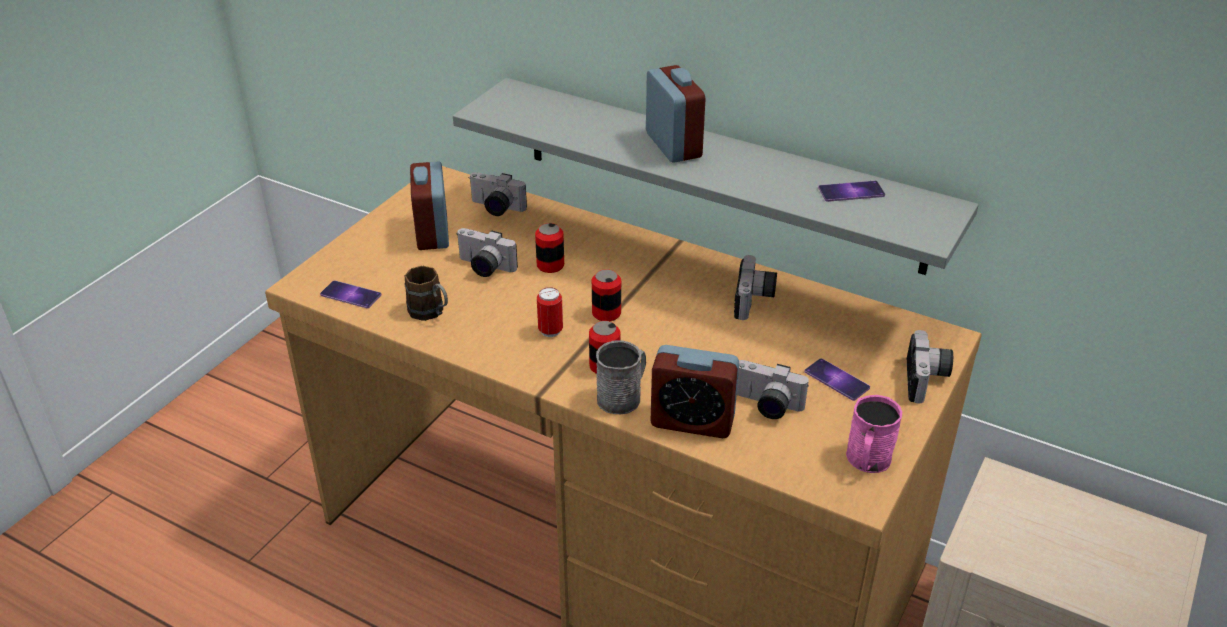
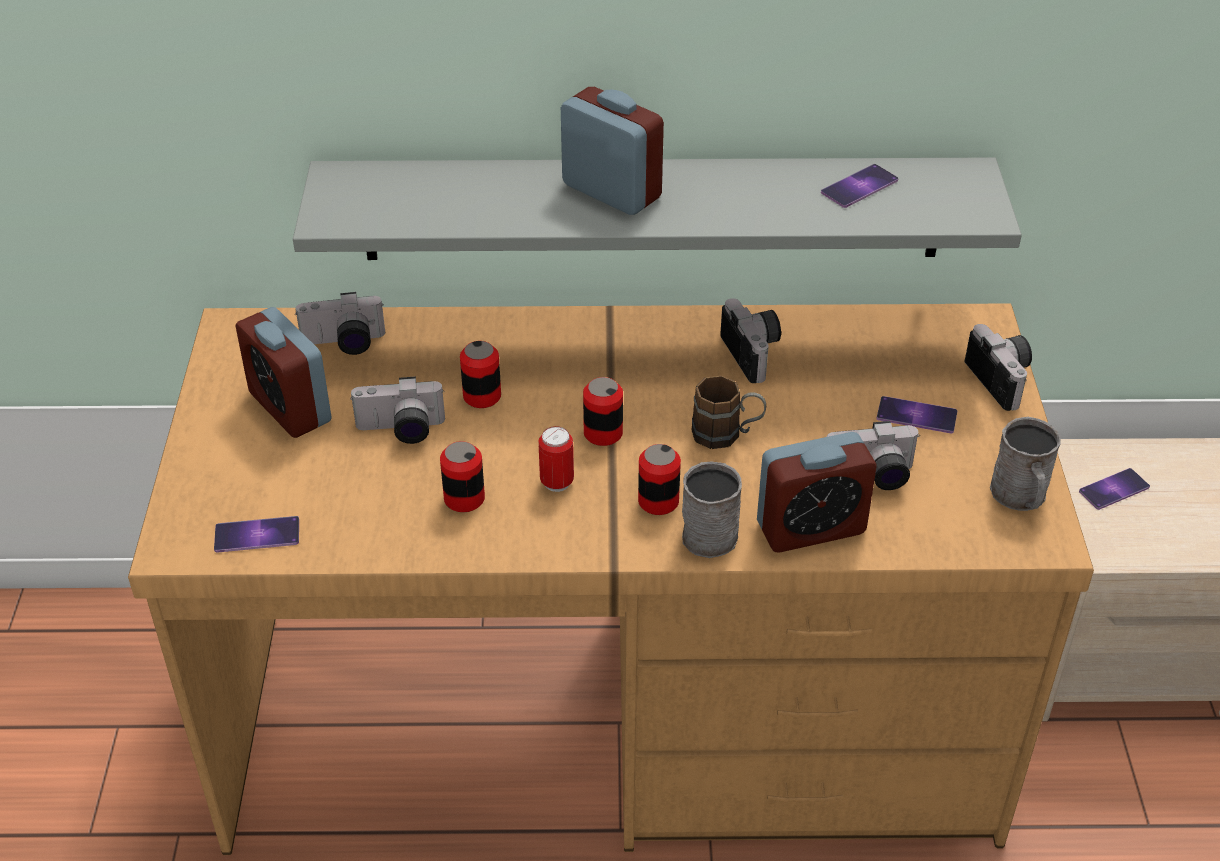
camera: 30 degrees left, 5 degrees up
(431, 313) = (388, 518): brown mug -> brown mug (727, 434)
(485, 319) = (464, 499): none -> can
(867, 461) = (1021, 497): pink mug -> grey mug
(1039, 521) = (1114, 489): none -> phone

